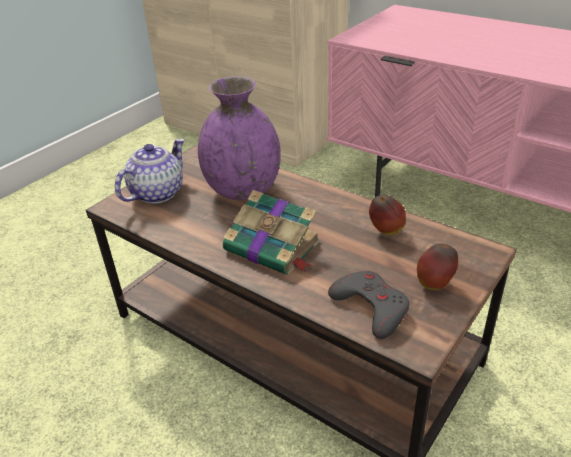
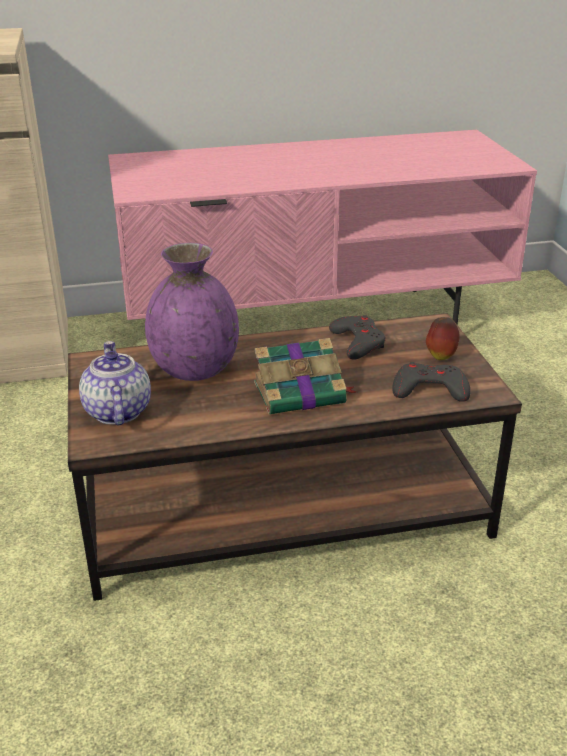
camera: 50 degrees left, 5 degrees down
(386, 231) = (358, 342): apple -> grey game controller

